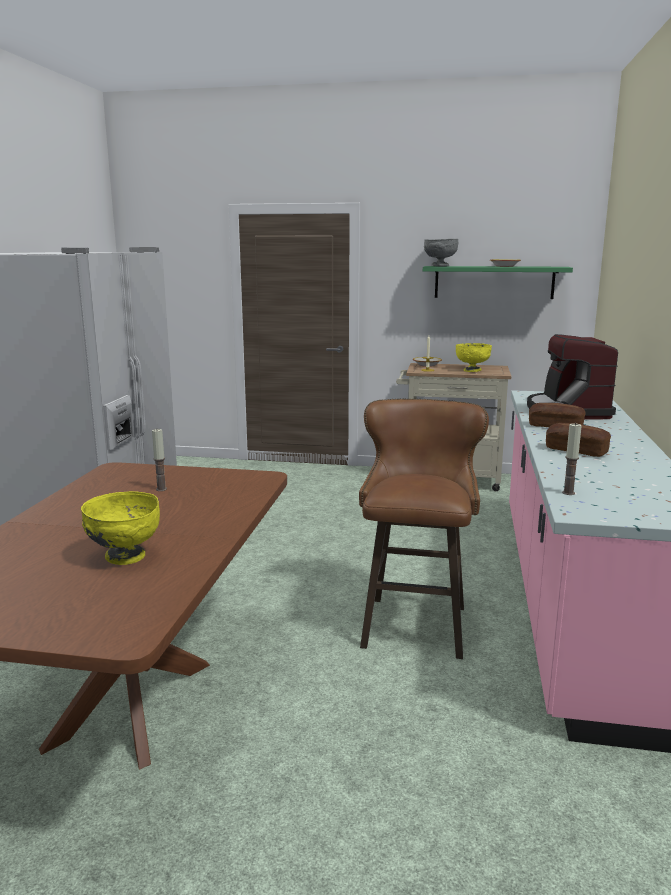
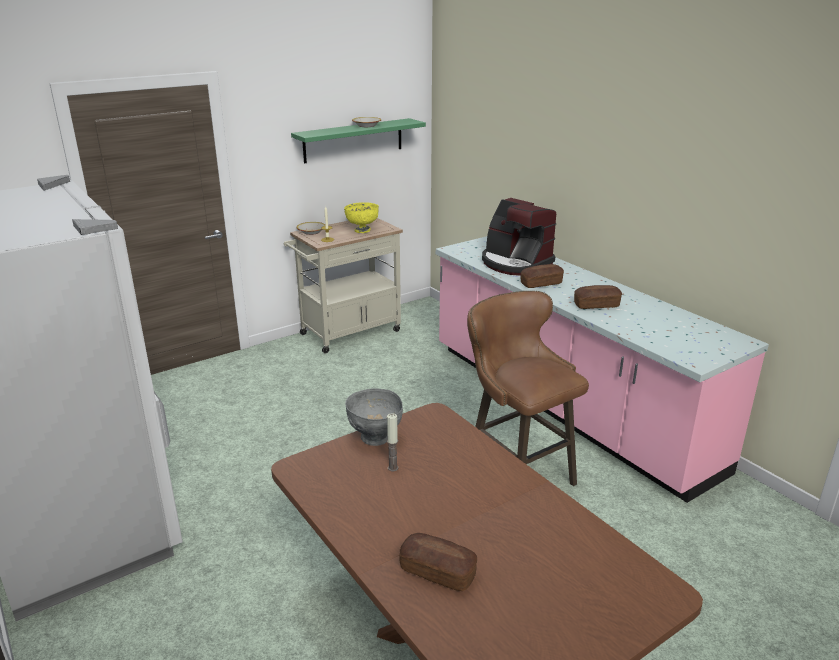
camera: 45 degrees left, 10 degrees up
(40, 541) = (438, 572): none -> bread
(125, 557) = (525, 542): yellow bowl -> none
(439, 266) = (313, 133): grey bowl -> grey bowl (375, 438)
(568, 493) = (663, 347): candle -> none

